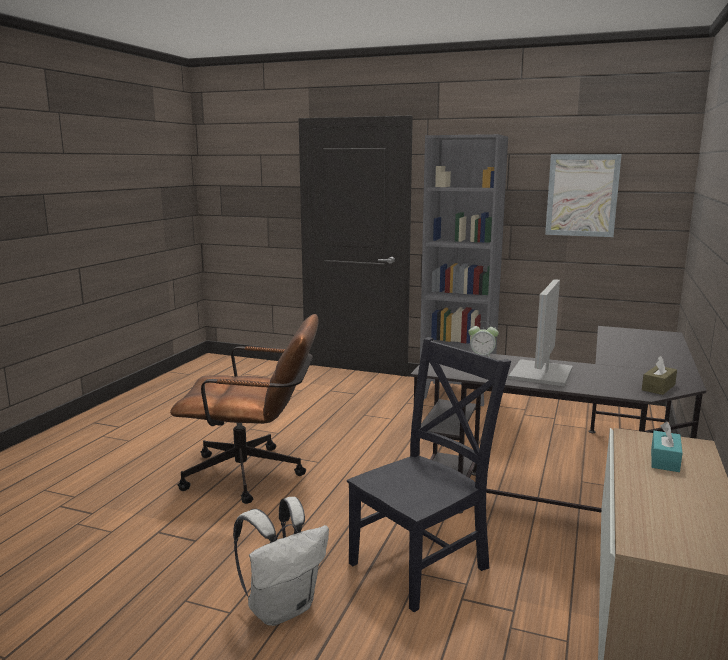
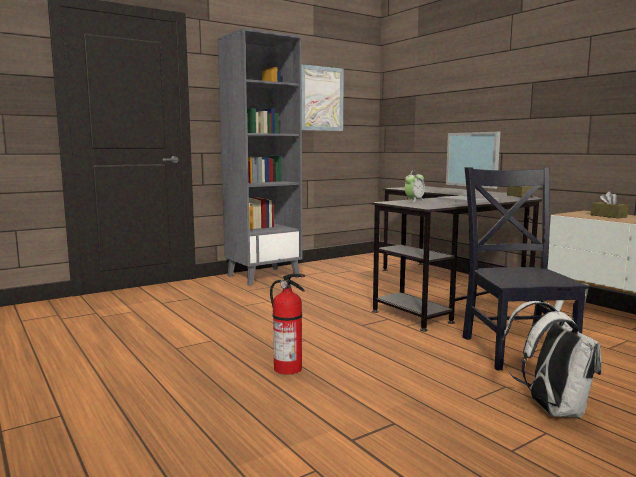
camera: 55 degrees left, 5 degrees down
(254, 475) = (289, 368): brown office chair -> fire extinguisher
(665, 460) = (608, 216): turquoise tissue box -> brown tissue box

